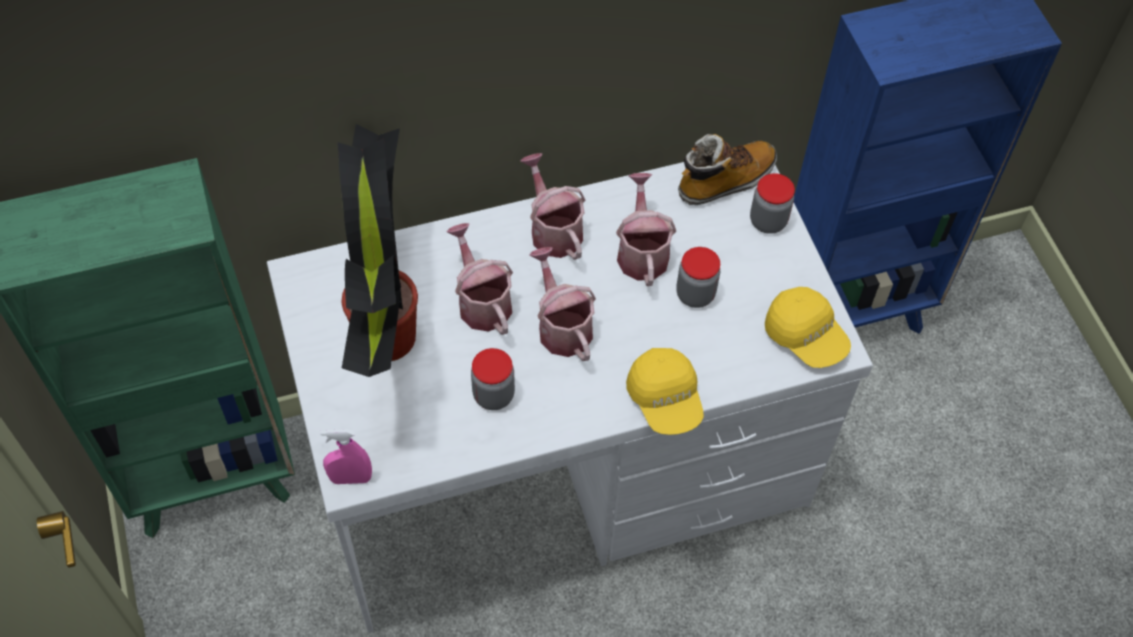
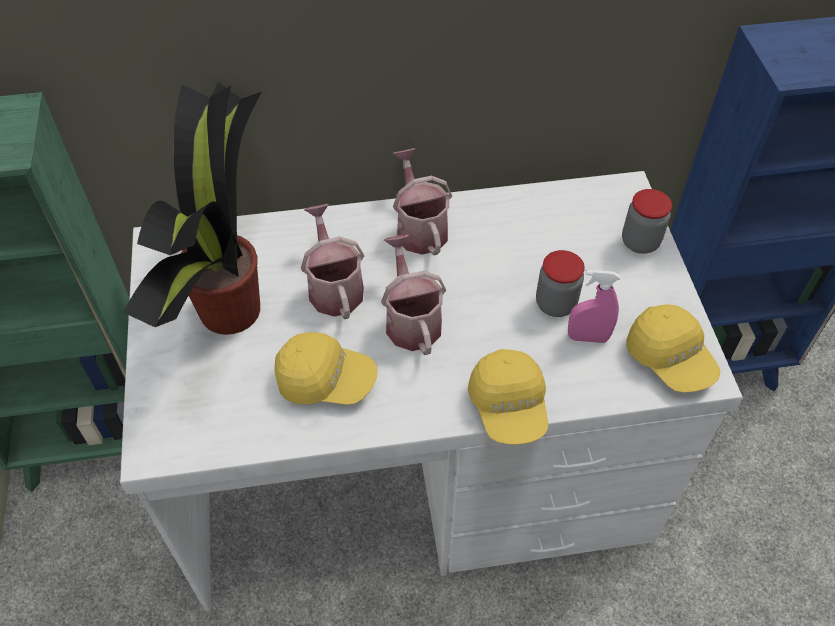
camera: 10 degrees right, 5 degrees down
(351, 478) = (155, 449): pink spray bottle -> pink spray bottle (587, 337)
(493, 395) = (326, 380): jar -> yellow cap
(642, 251) = (506, 257): watering can -> none
(726, 181) = (600, 201): boot -> none

